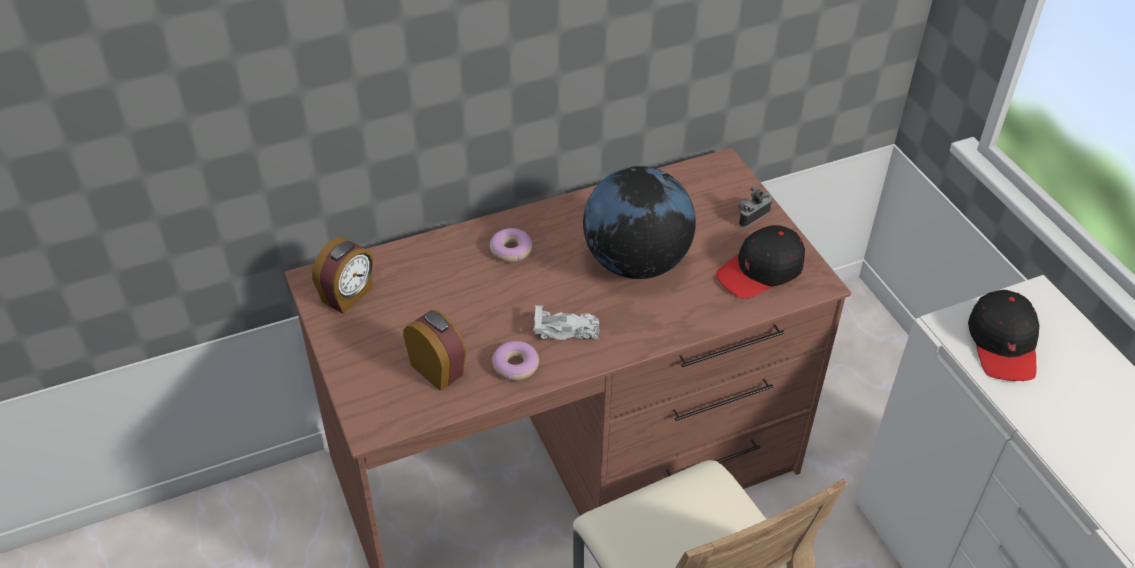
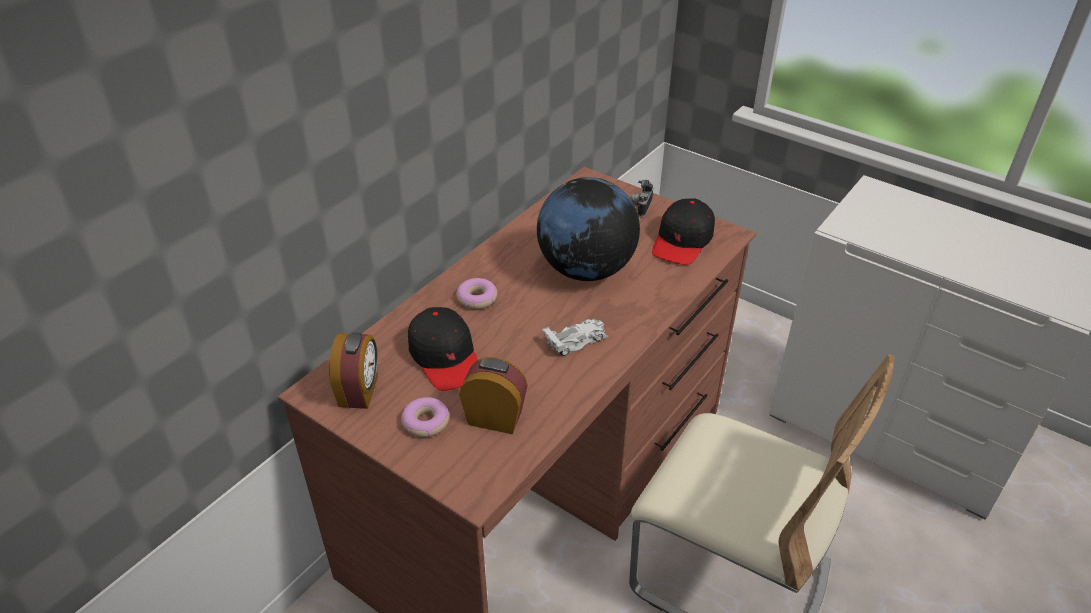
camera: 30 degrees left, 5 degrees down
(515, 365) = (559, 385): donut -> donut (425, 422)
(1003, 344) = (883, 226): black cap -> black cap (445, 357)

